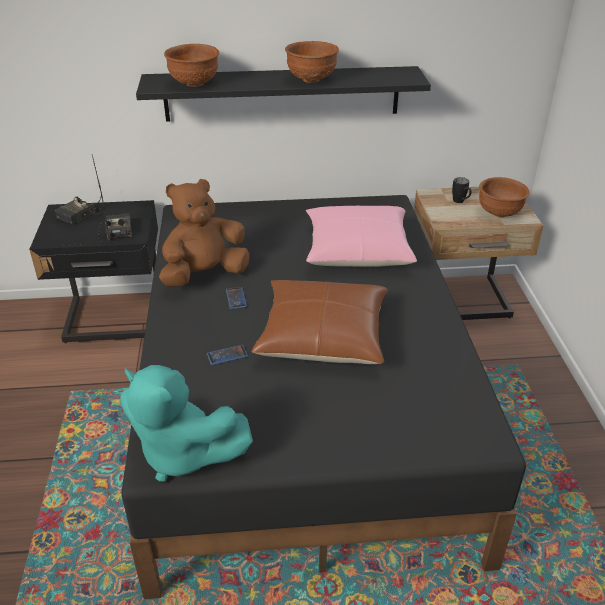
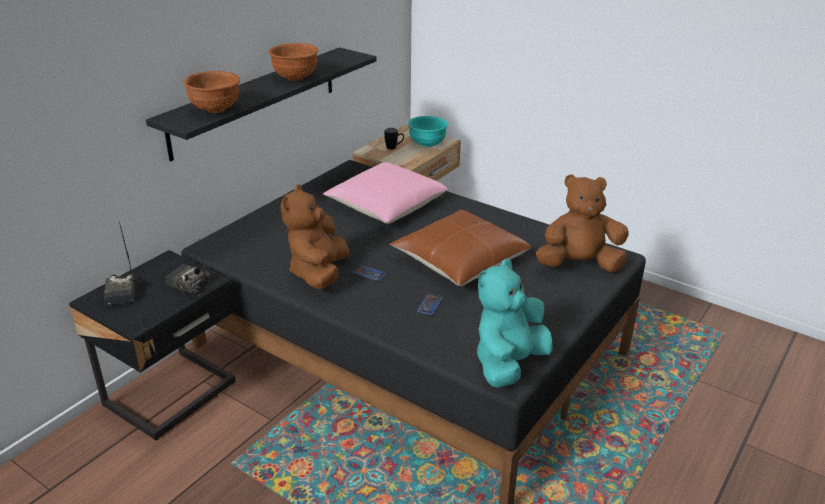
camera: 50 degrees left, 5 degrees down
(182, 453) = (508, 364): turquoise plush toy -> turquoise plush toy turned 150 degrees clockwise
(425, 418) = (579, 265): none -> brown plush toy
(499, 214) = (428, 145): brown bowl -> turquoise bowl

